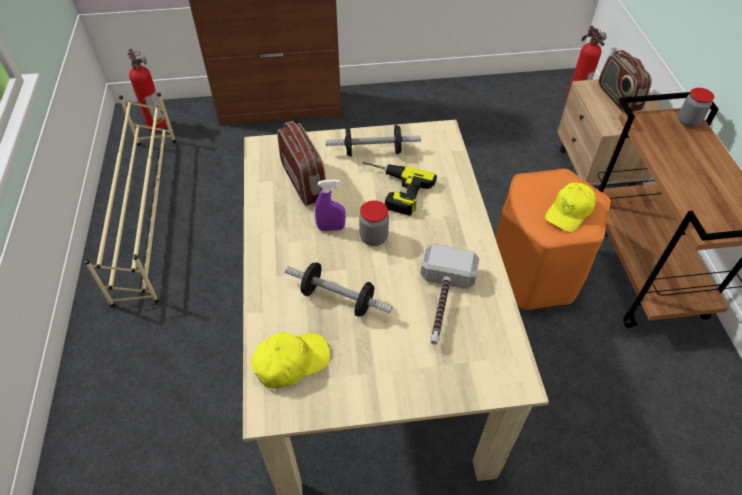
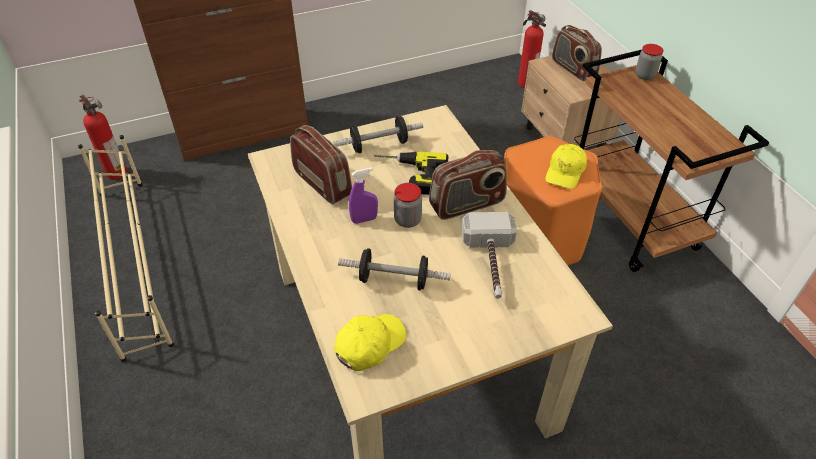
camera: 15 degrees left, 5 degrees down
(440, 233) = (467, 204): none -> radio

